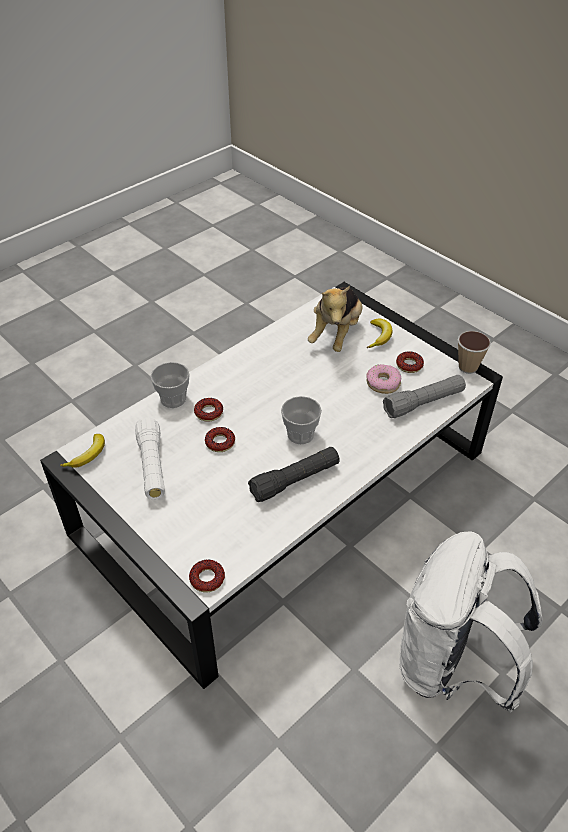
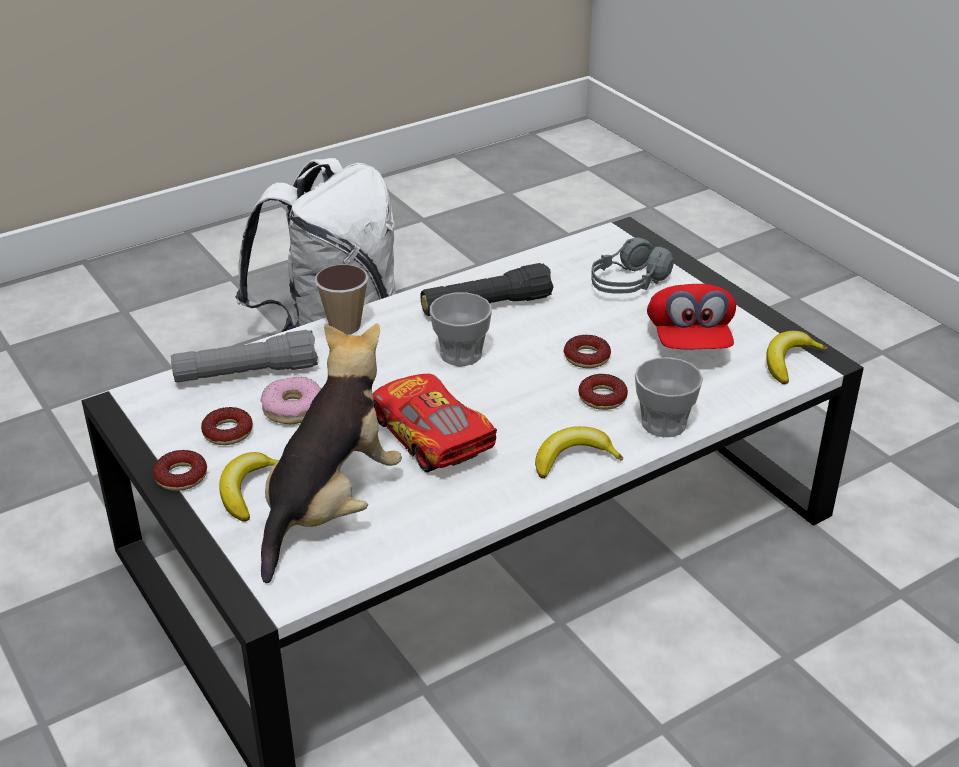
camera: 170 degrees left, 10 degrees down
(152, 466) = (689, 340): white flashlight -> red cap
(193, 519) = (628, 284): none -> grey headphones
(207, 578) = (612, 239): donut -> donut (181, 476)
(222, 371) = (573, 459): none -> banana
(300, 375) = (431, 437): none -> toy car
(468, 367) = (128, 417): cup -> cup (345, 326)

